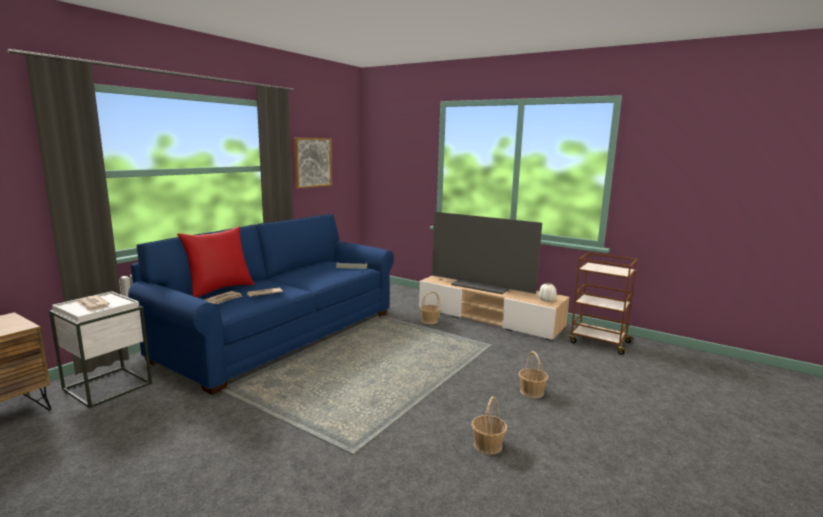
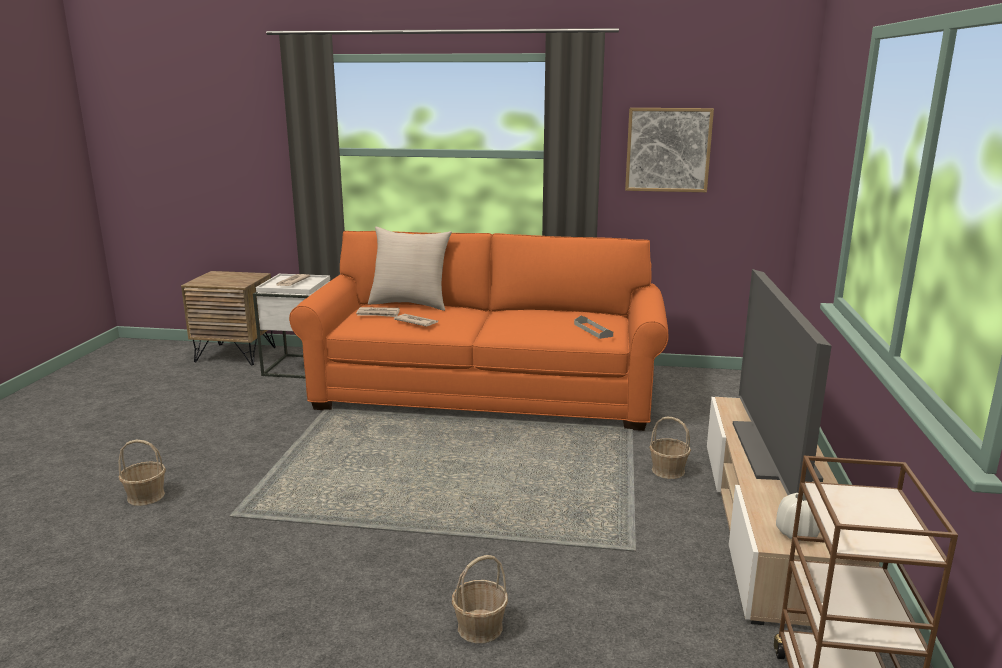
camera: 65 degrees right, 5 degrees up
(219, 289) = (410, 304): red pillow -> beige pillow
(282, 334) = (487, 392): blue sofa -> orange sofa
(487, 445) = (285, 609): basket -> basket (146, 496)

